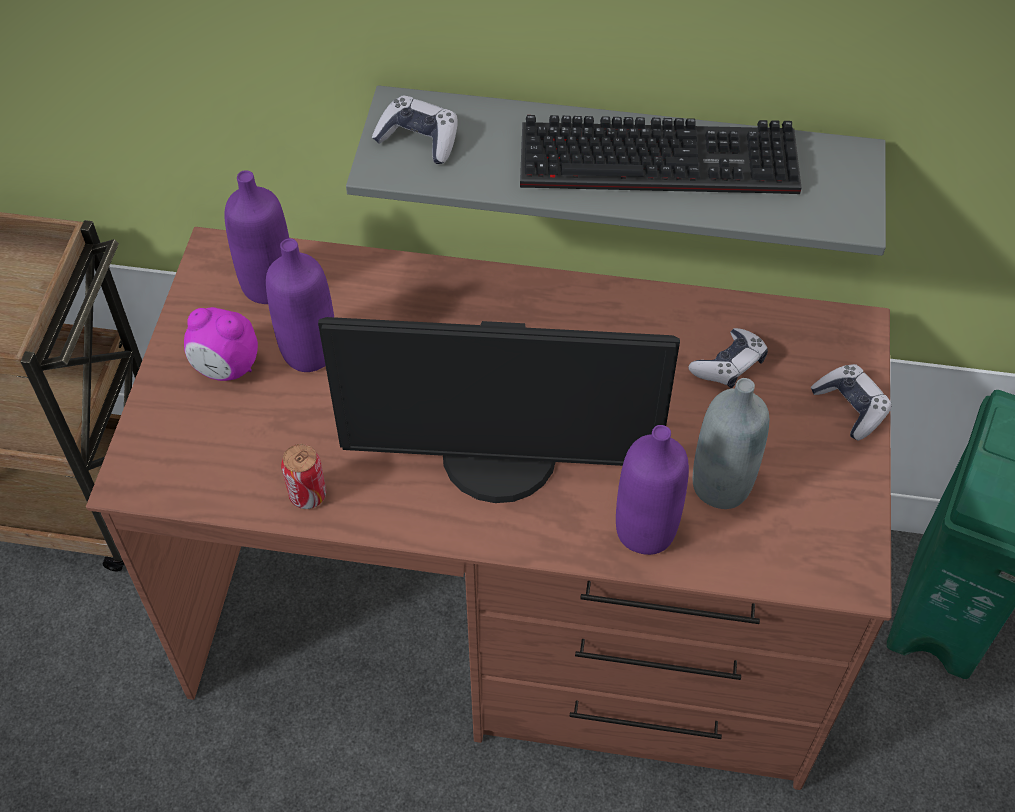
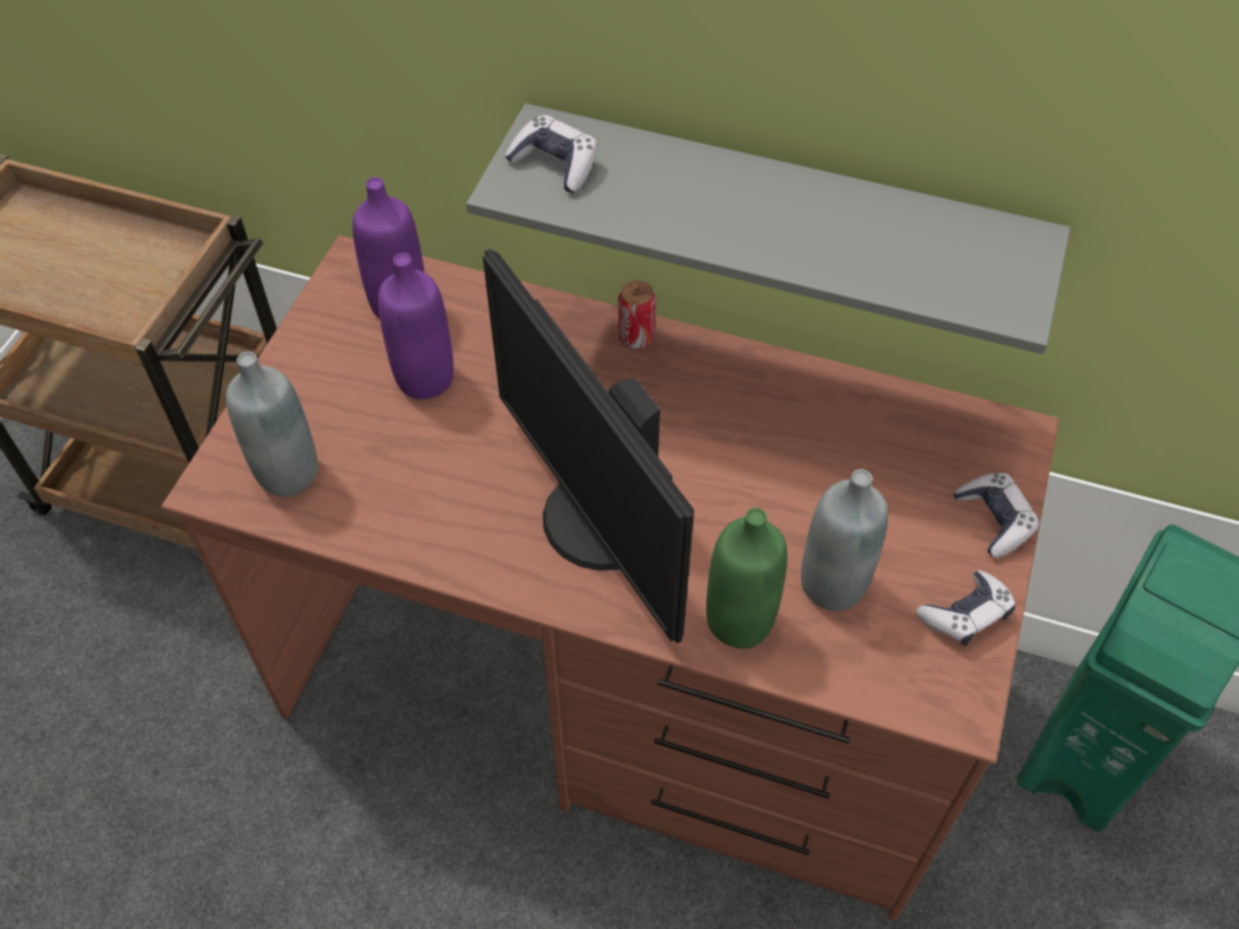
camera: 10 degrees right, 0 degrees up
(200, 458) = (288, 473): none -> grey bottle
(226, 368) = (336, 383): alarm clock -> none
(308, 495) = (389, 528): can -> can (636, 337)
(499, 460) = (598, 521): monitor -> monitor turned 45 degrees clockwise
(645, 530) = (739, 621): purple bottle -> green bottle
(663, 157) = (815, 215): keyboard -> none
(729, 365) = (868, 455): game controller -> game controller (965, 615)

